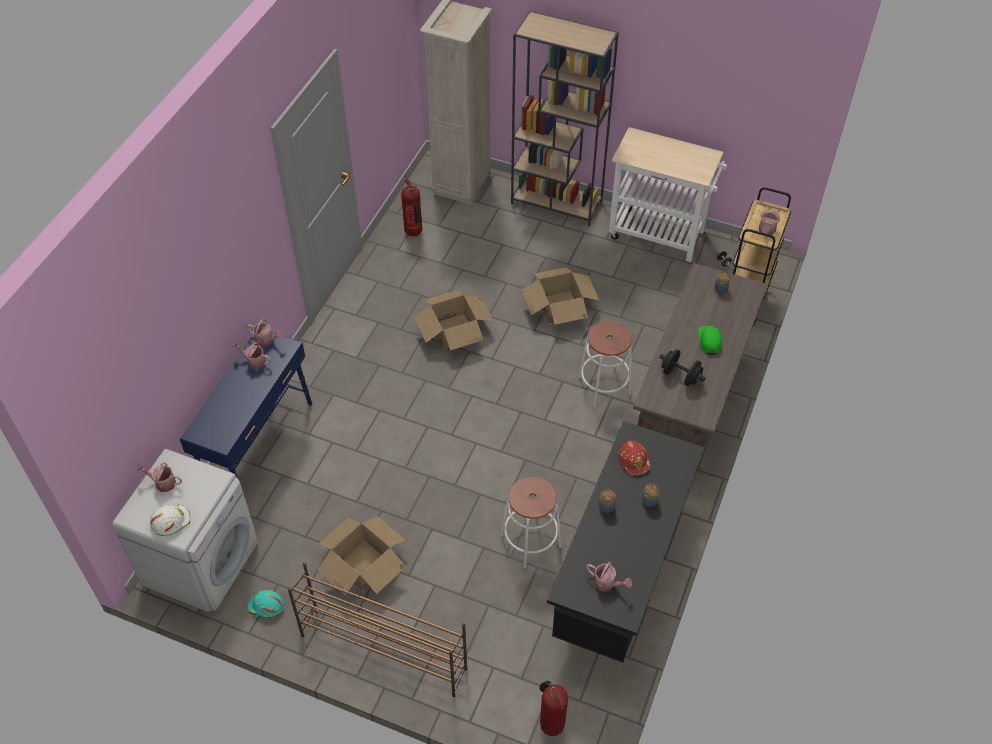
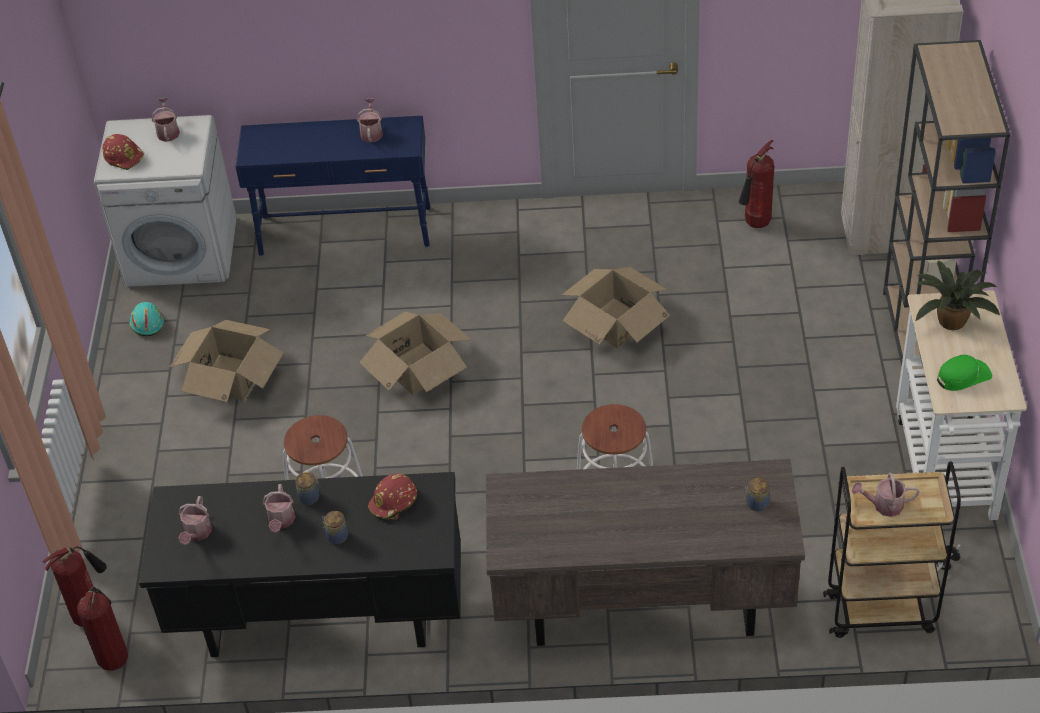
camera: 70 degrees right, 5 degrees down
(170, 521) = (124, 156): white hard hat -> red hard hat
(267, 340) = (407, 129): watering can -> watering can (281, 521)
(382, 651) = (129, 435): brown shoe rack -> none
(559, 307) = (726, 409): cardboard box -> cardboard box (417, 369)
(597, 717) = (113, 657): none -> fire extinguisher
(641, 151) = (952, 319): none -> potted plant
(680, 376) = (563, 506): black dumbbell -> none
(709, 340) = (648, 519): green cap -> green cap (963, 376)

